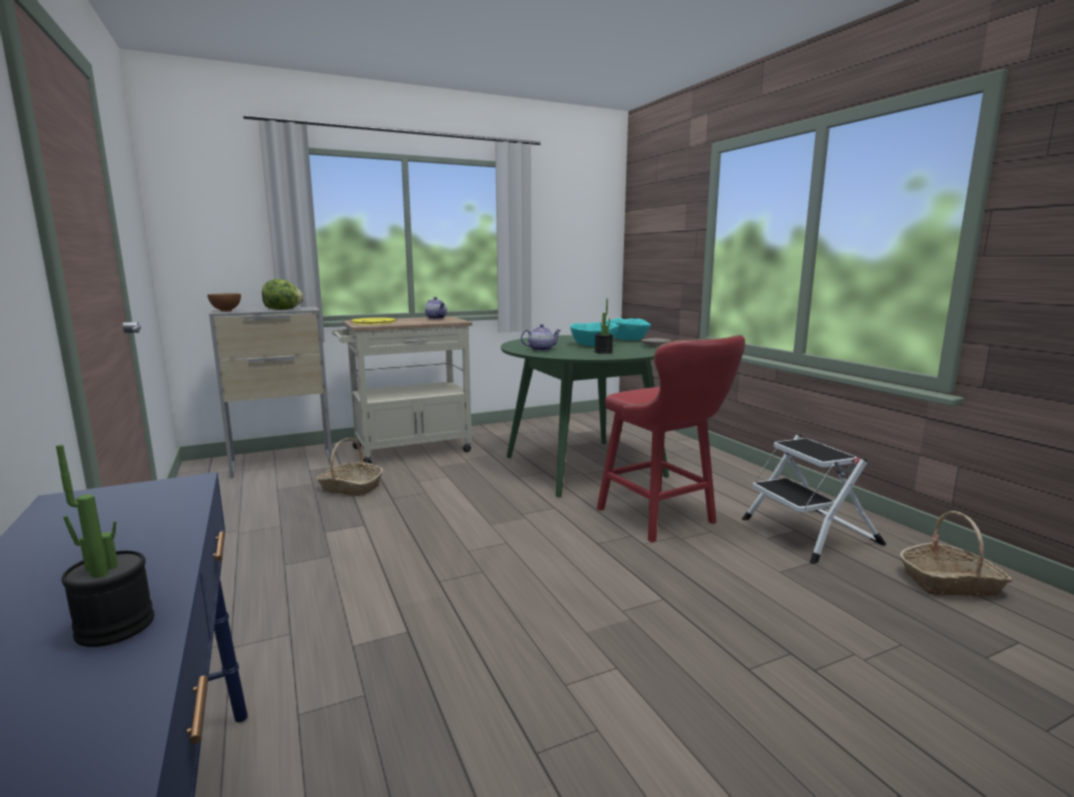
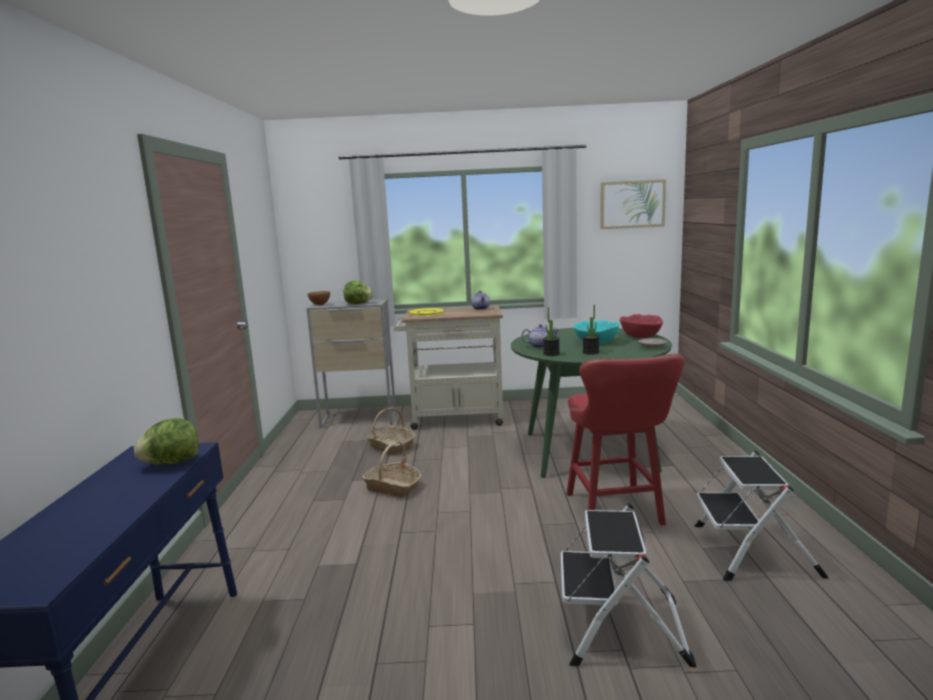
camera: 25 degrees right, 0 degrees up
(115, 626) = (99, 525): potted plant -> potted plant (551, 354)
(163, 508) = (171, 463): none -> lettuce
(580, 212) = (632, 204): none -> picture
(628, 339) = (641, 336): turquoise bowl -> red bowl
(766, 628) = (621, 625): none -> step ladder
(950, 583) = (859, 630): basket -> basket (393, 487)

